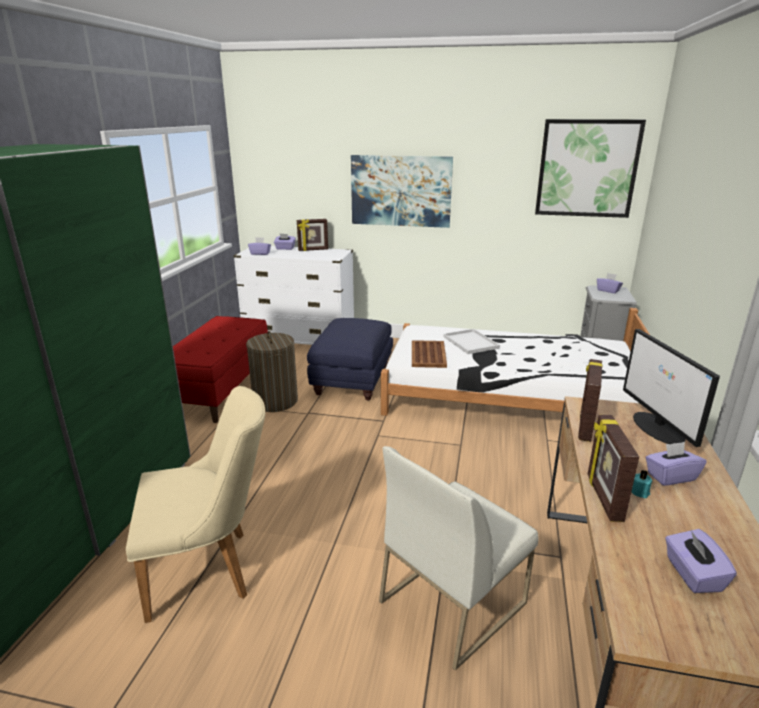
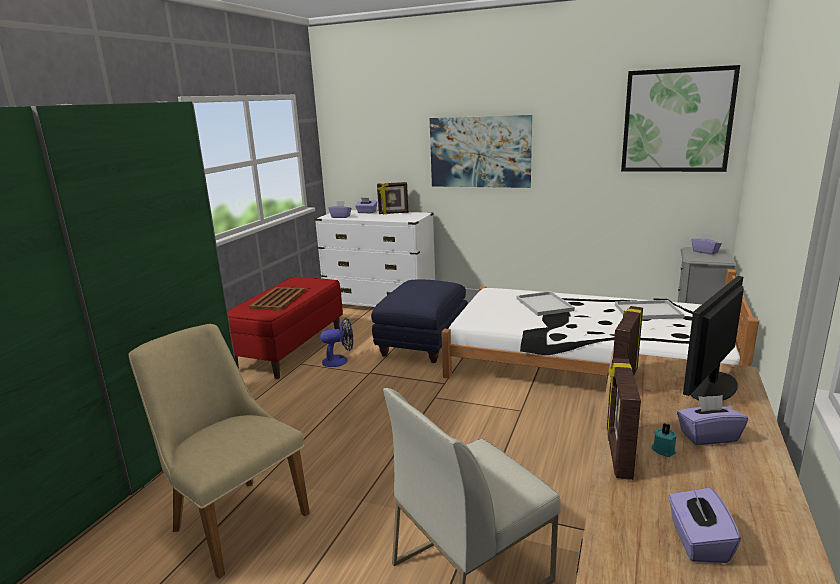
camera: 10 degrees right, 5 degrees down
(211, 570) = (232, 517): beige chair -> beige chair turned 135 degrees counterclockwise
(275, 401) = (340, 361): laundry basket -> fan
(428, 354) = (495, 315): brown tray -> brown tray (278, 299)
(564, 348) = (647, 311): none -> white tray
(658, 428) = (711, 386): monitor -> monitor turned 45 degrees clockwise

